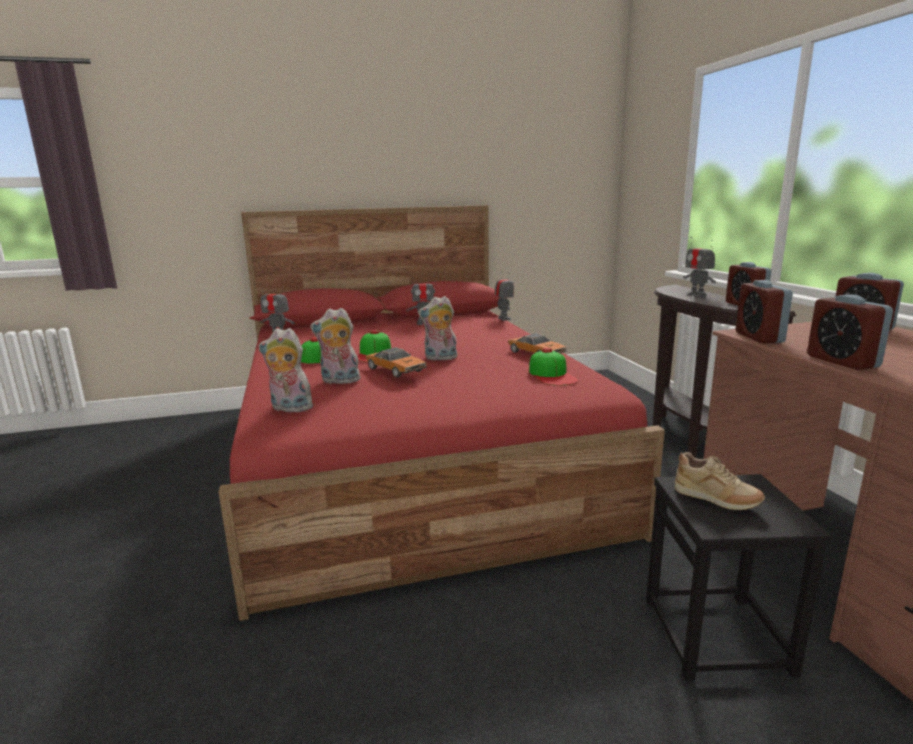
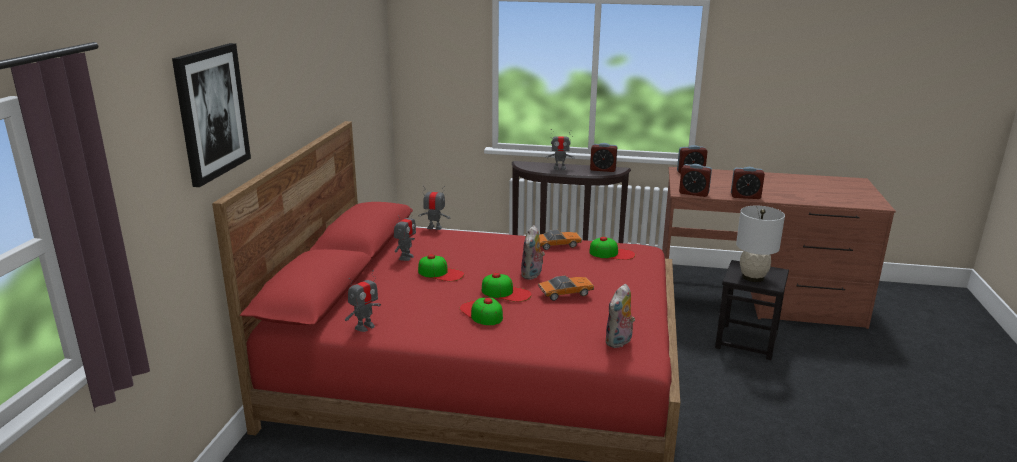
camera: 65 degrees left, 5 degrees up
(254, 144) = (211, 112): none -> picture
(339, 381) = (579, 315): plush toy -> none
(401, 334) = (440, 273): none -> cap
(716, 500) = (752, 277): beige shoe -> white table lamp

